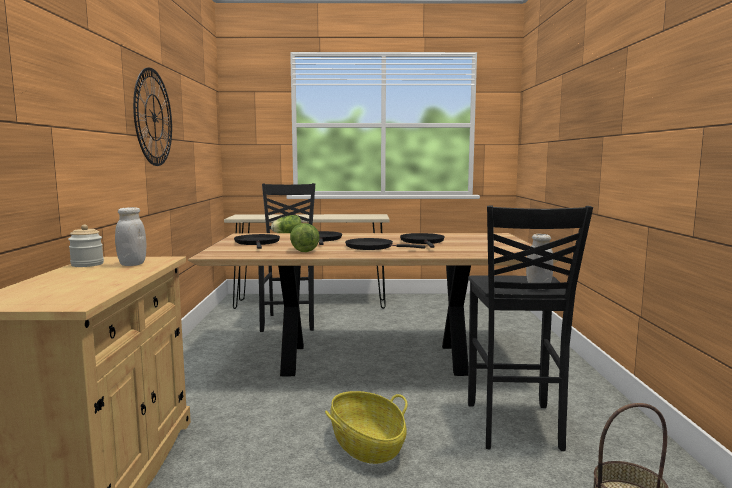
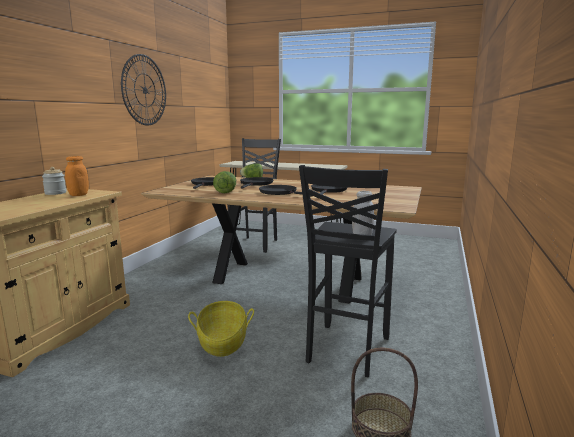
camera: 20 degrees right, 5 degrees up
(132, 264) = (78, 195): white jar -> orange jar

